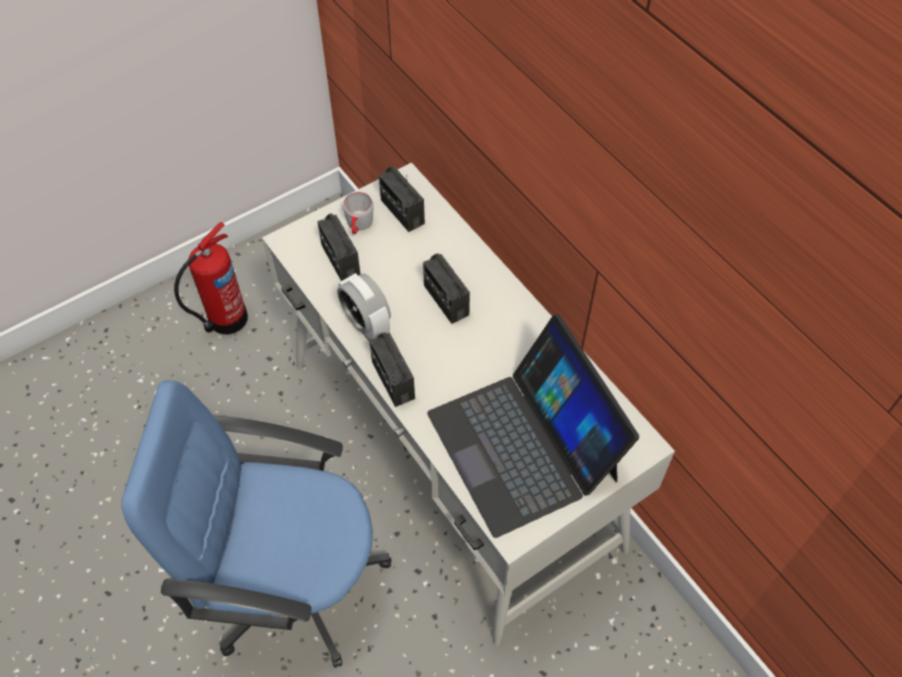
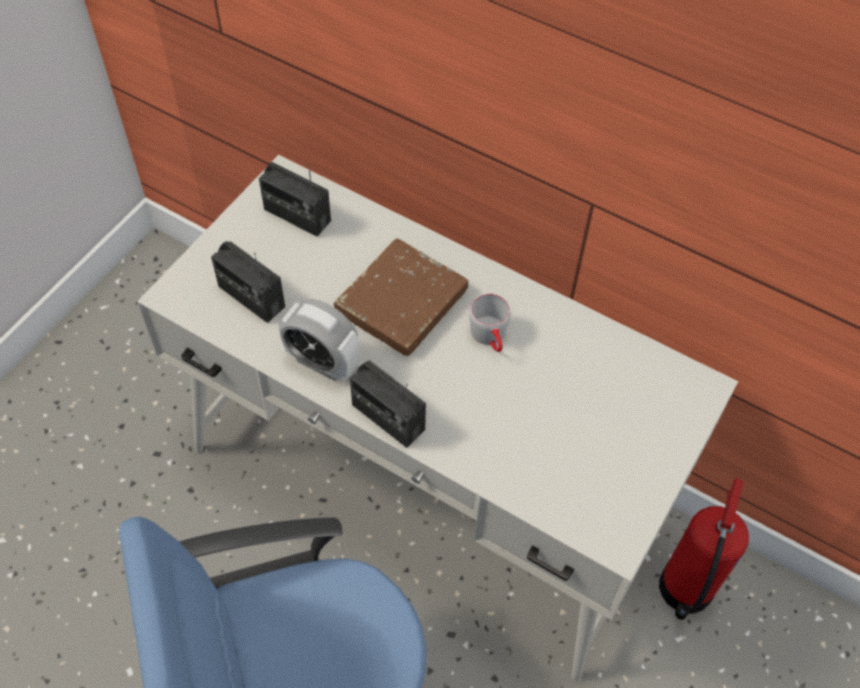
camera: 25 degrees left, 0 degrees up
(225, 320) = (79, 427): fire extinguisher -> fire extinguisher (683, 591)
(359, 226) = (253, 248): grey mug -> grey mug (491, 338)
(446, 300) = (402, 301): radio -> brown book
(524, 445) = (576, 436): laptop -> none

